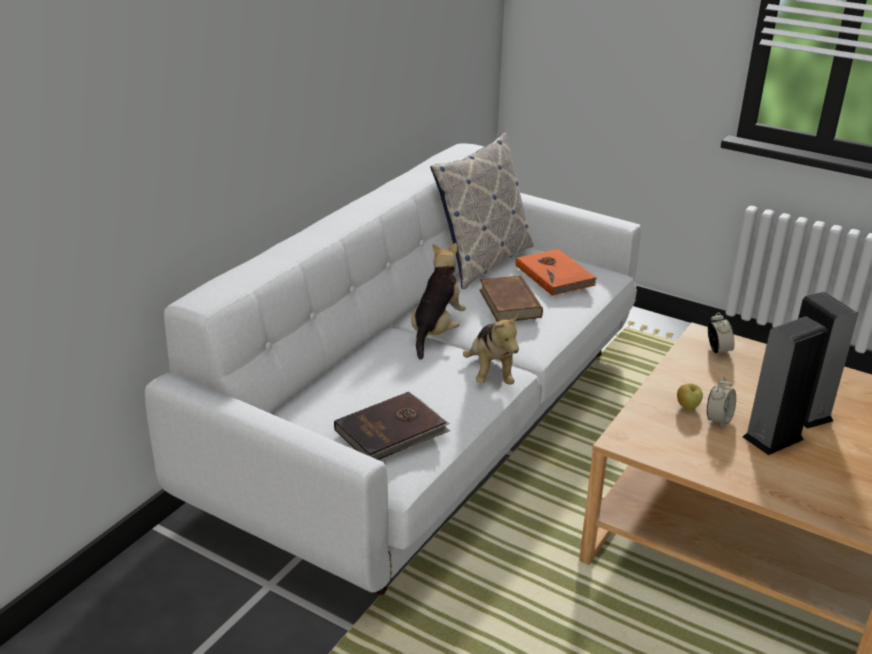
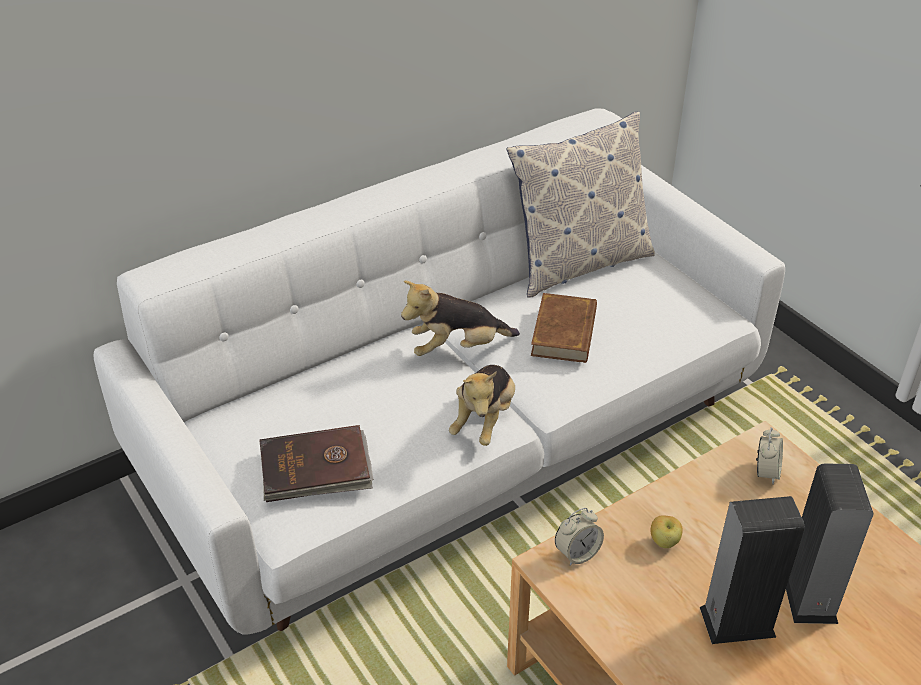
camera: 25 degrees right, 10 degrees up
(436, 331) = (457, 348): plush toy -> plush toy turned 150 degrees counterclockwise
(555, 275) = (648, 305): orange book -> none
(718, 419) = (688, 572): alarm clock -> alarm clock (577, 553)

